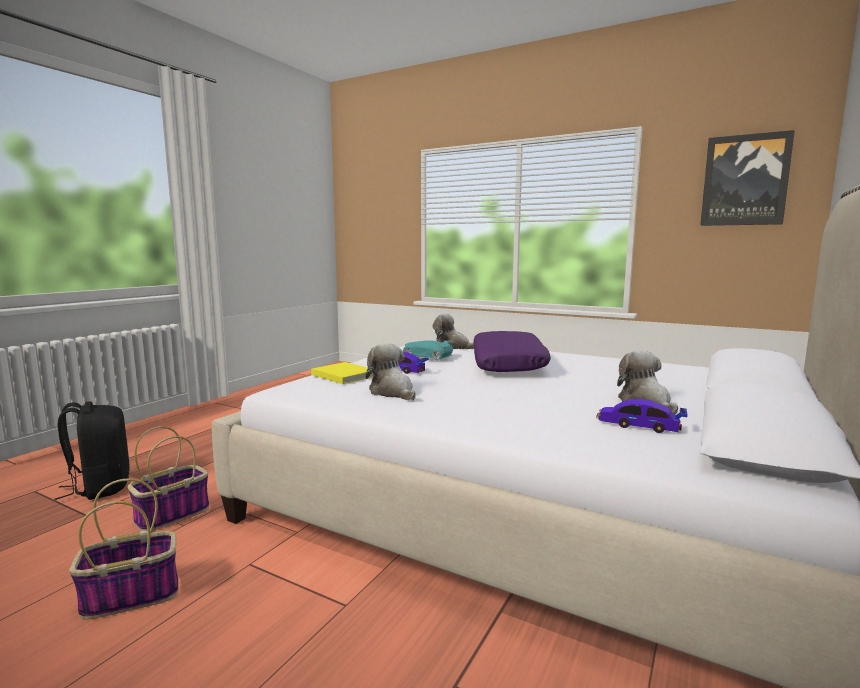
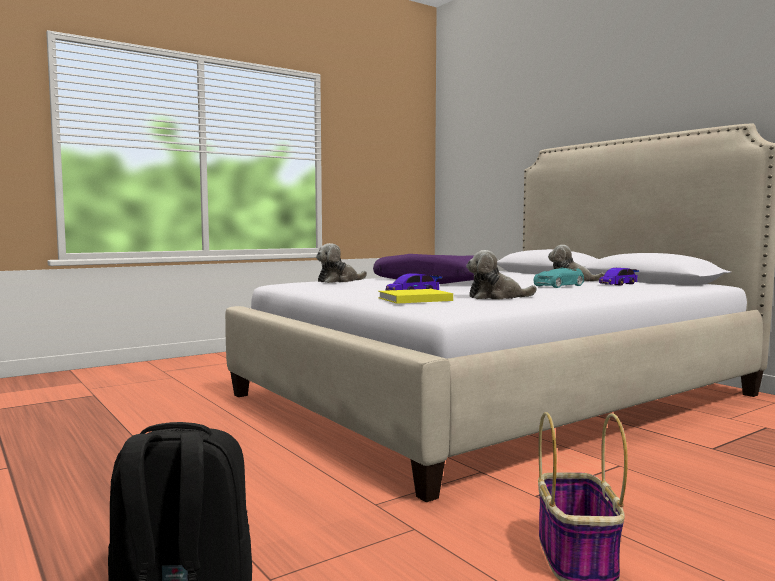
camera: 65 degrees left, 5 degrees down
(173, 514) = (373, 535): basket -> none
(427, 356) = (372, 285): turquoise toy car -> turquoise toy car (558, 286)
(745, 180) = (391, 137): picture -> none

